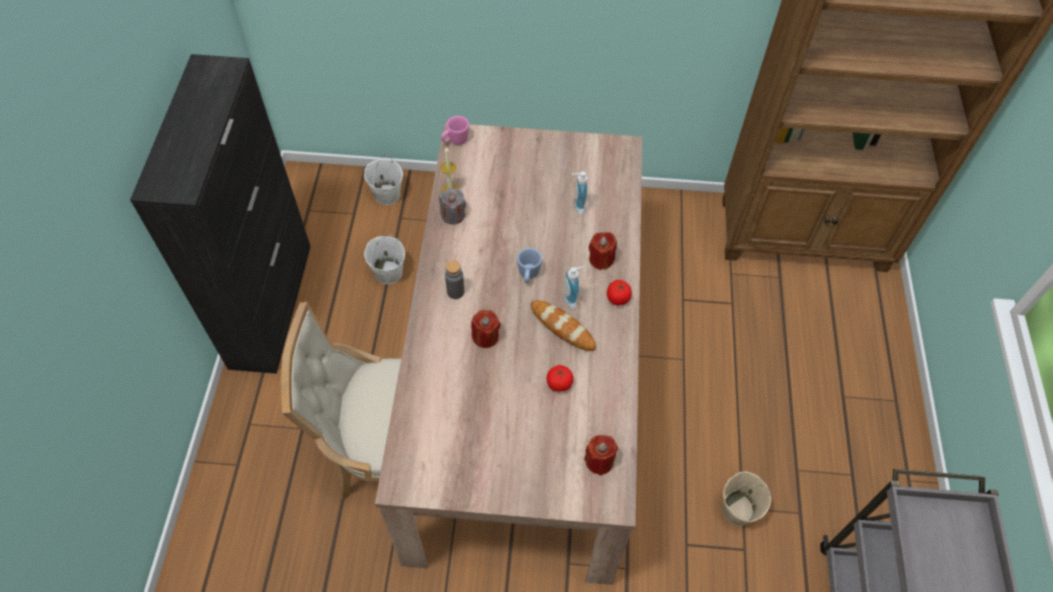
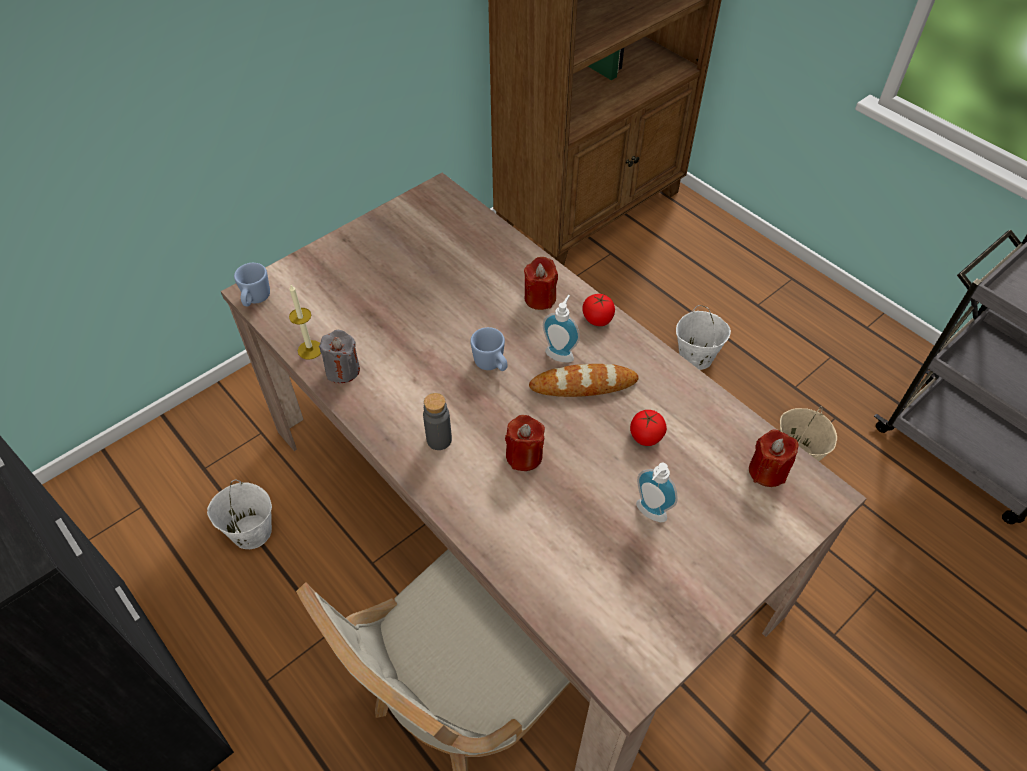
camera: 45 degrees left, 5 degrees down
(386, 195) = (161, 458): white bucket -> white bucket (695, 357)
(455, 140) = (255, 300): pink mug -> blue mug
(577, 207) = (459, 271): soap dispenser -> soap dispenser (649, 514)

